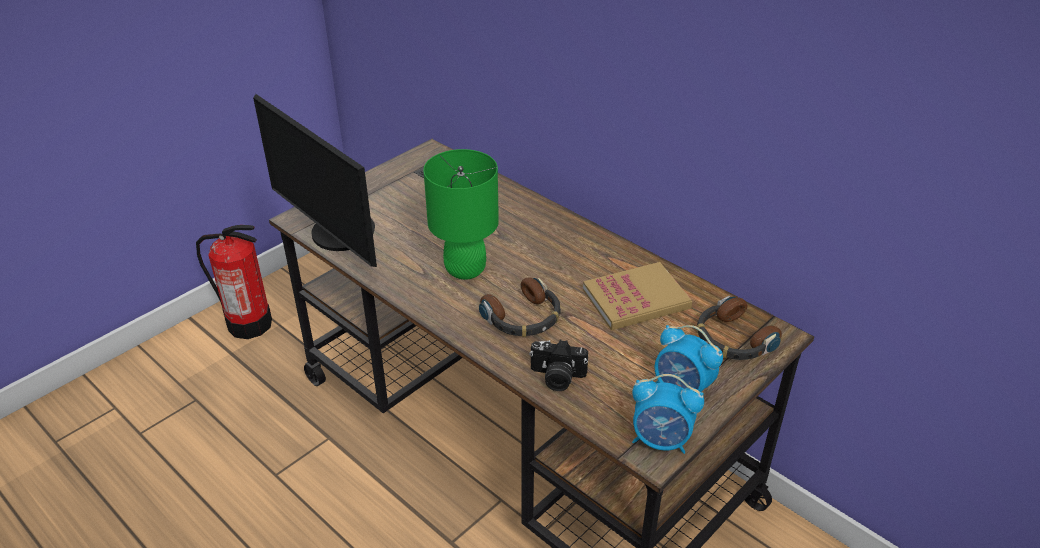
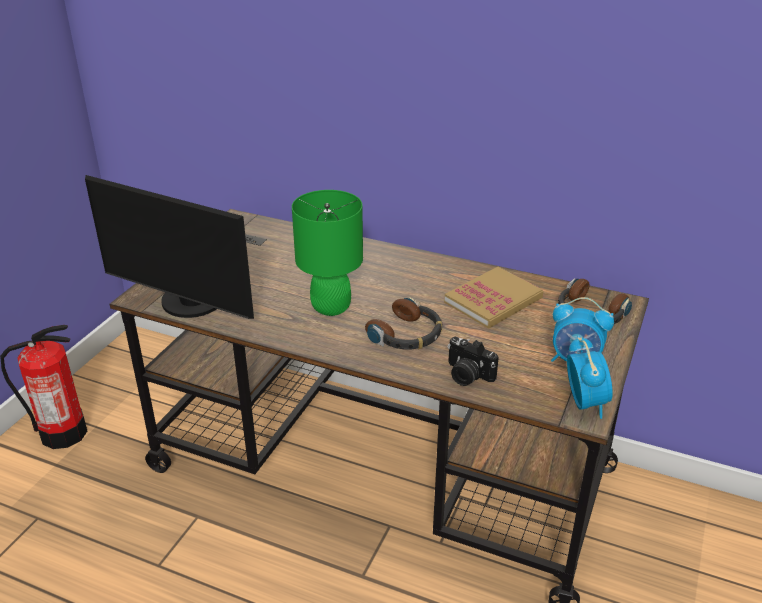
camera: 20 degrees left, 5 degrees down
(556, 377) = (467, 375): camera -> camera turned 45 degrees clockwise
(661, 440) = (584, 403): alarm clock -> alarm clock turned 90 degrees counterclockwise

